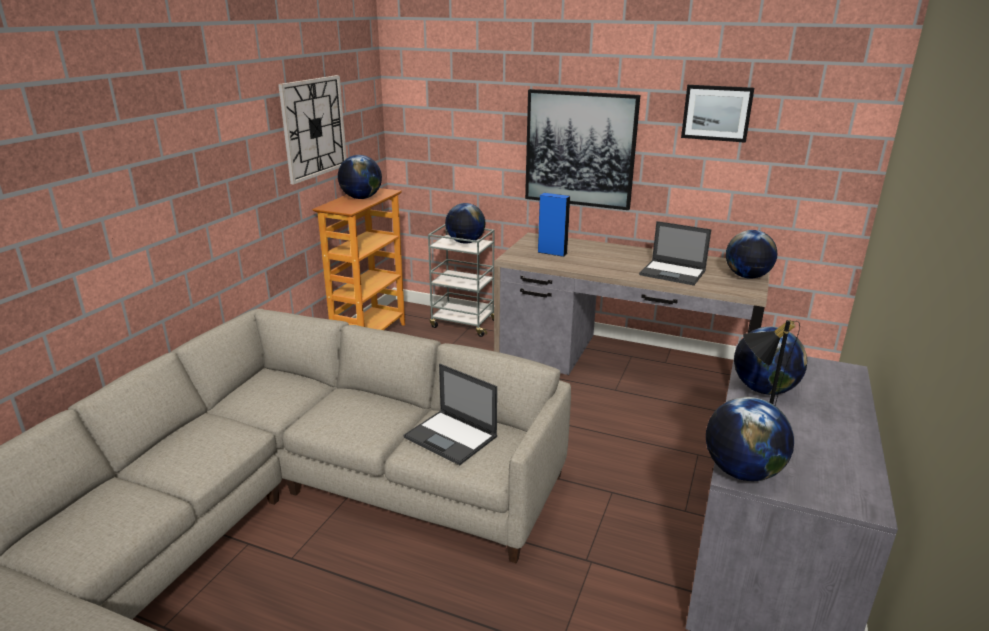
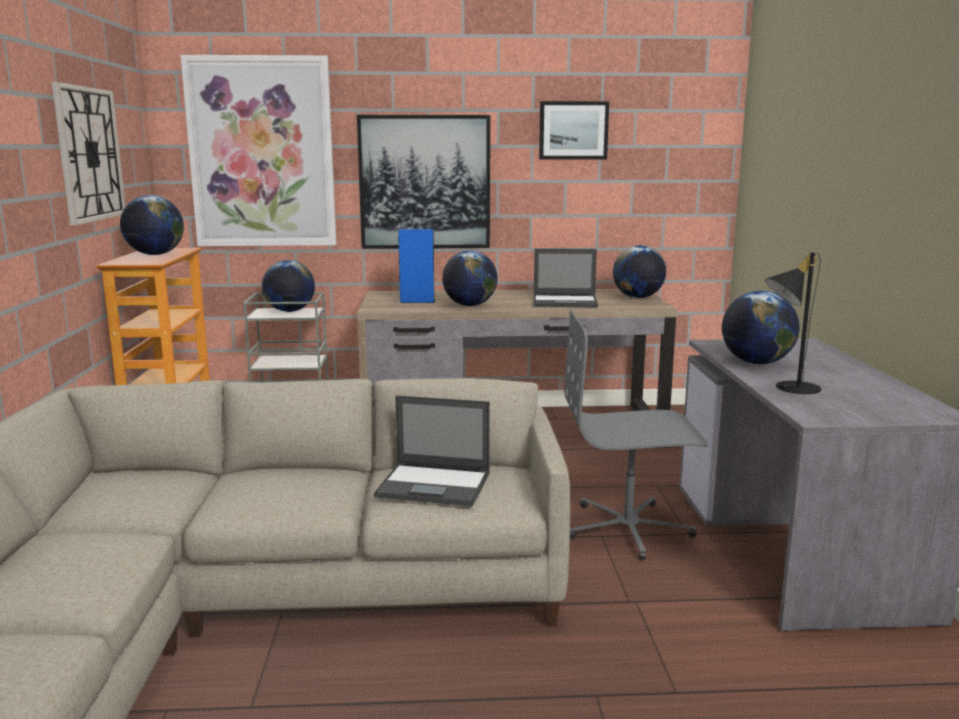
camera: 25 degrees left, 10 degrees down
(457, 115) = (262, 153): none -> picture
(639, 492) = (628, 529): none -> grey office chair
(742, 472) = (817, 414): globe -> globe (469, 305)

